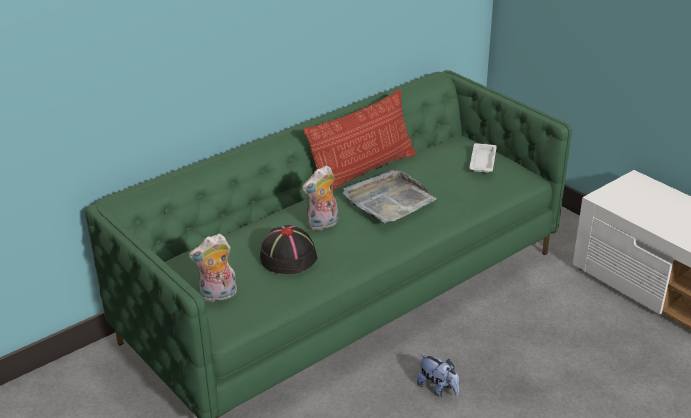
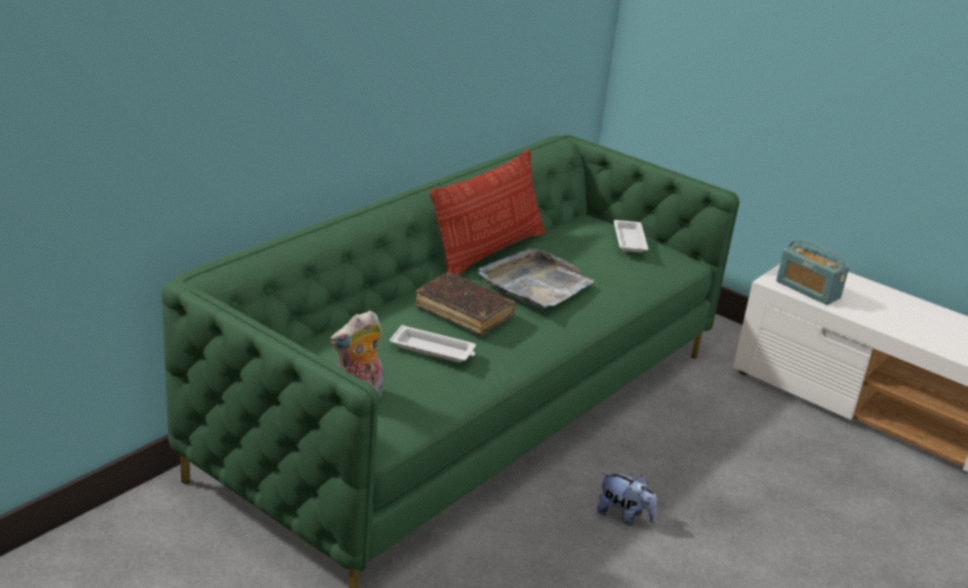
camera: 15 degrees left, 5 degrees down
(288, 257) = (434, 349): black hat -> white tray
(322, 225) = (464, 312): plush toy -> brown book
(628, 205) = (807, 290): none -> radio

